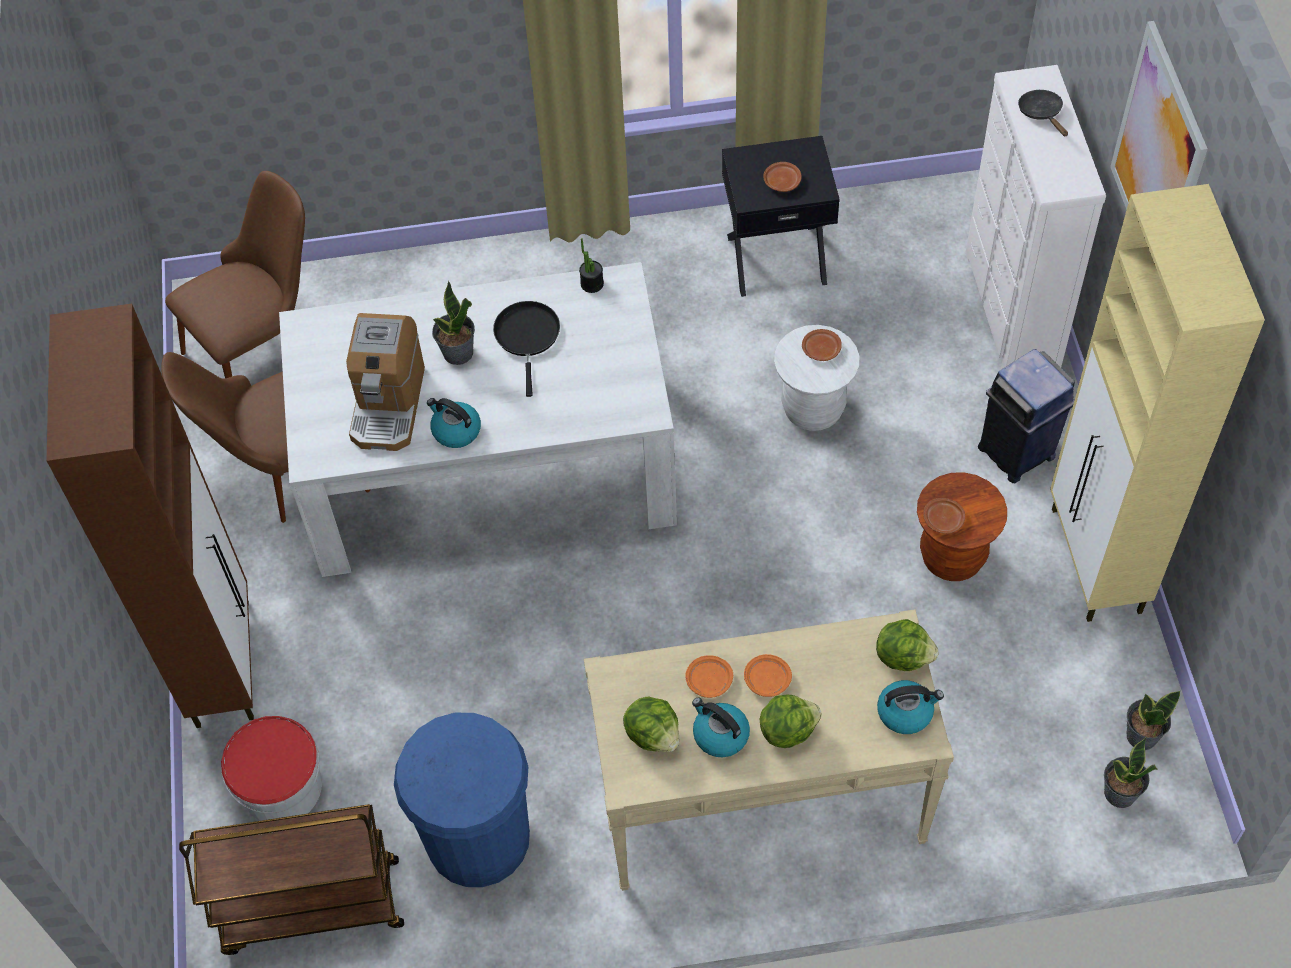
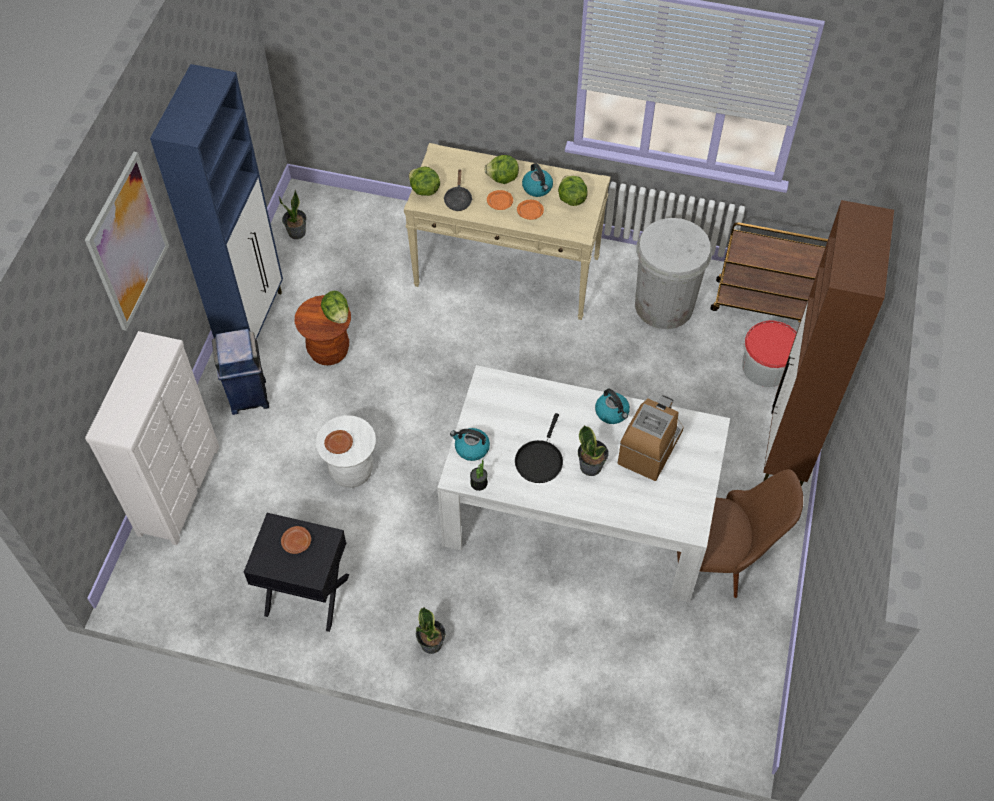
camera: 160 degrees left, 0 degrees up
(264, 349) = (711, 672): brown chair -> none
(478, 838) = (664, 305): blue trash can -> white trash can
(905, 712) = (439, 167): kettle -> kettle (471, 448)
(943, 520) = (337, 315): brown plate -> lettuce
(1042, 113) = (127, 402): black frying pan -> black frying pan (458, 199)
(1096, 562) = (252, 319): beige cabinet -> blue cabinet
(1119, 793) = (327, 213): potted plant -> potted plant (432, 643)

